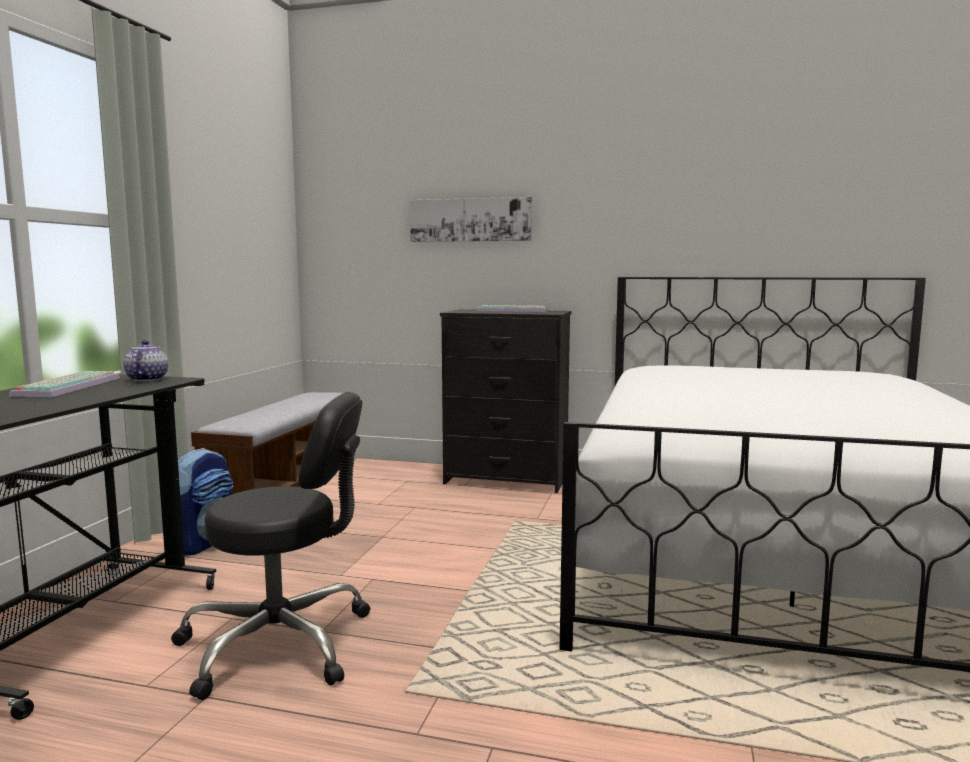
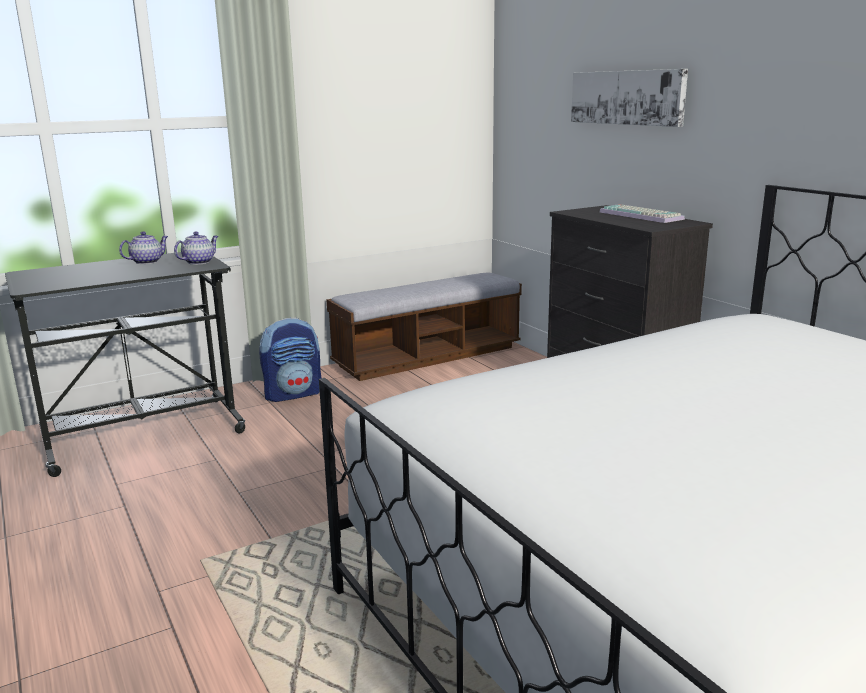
camera: 45 degrees right, 10 degrees up
(67, 386) = (147, 262): keyboard -> teapot
(286, 645) = (207, 492): black office chair -> none

